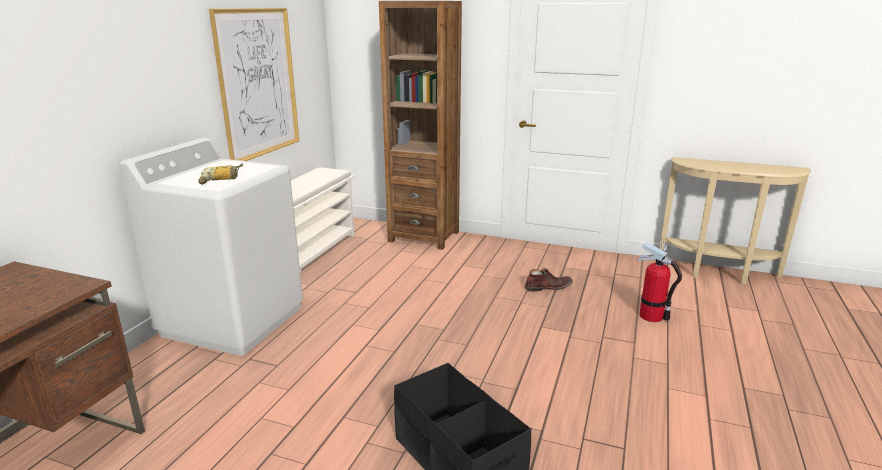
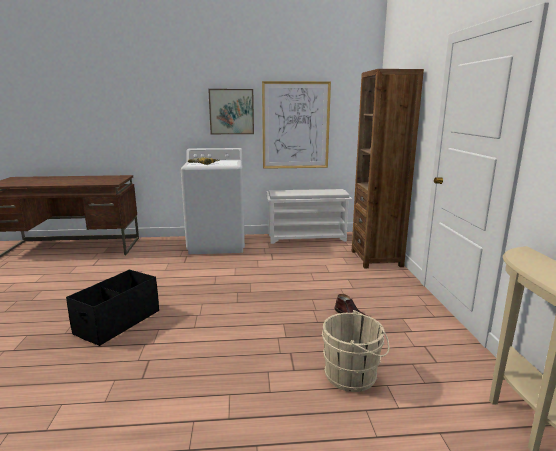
camera: 65 degrees right, 5 degrees down
(175, 70) = (231, 111): none -> picture
(651, 316) = (354, 376): fire extinguisher -> beige bucket

